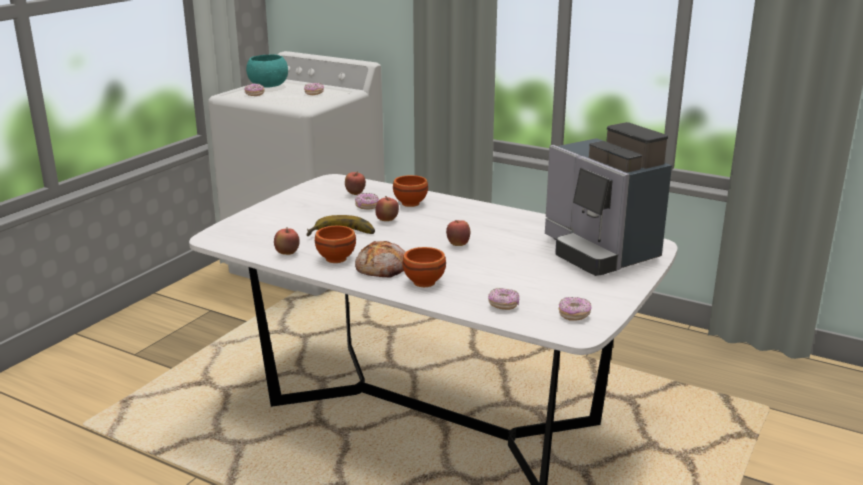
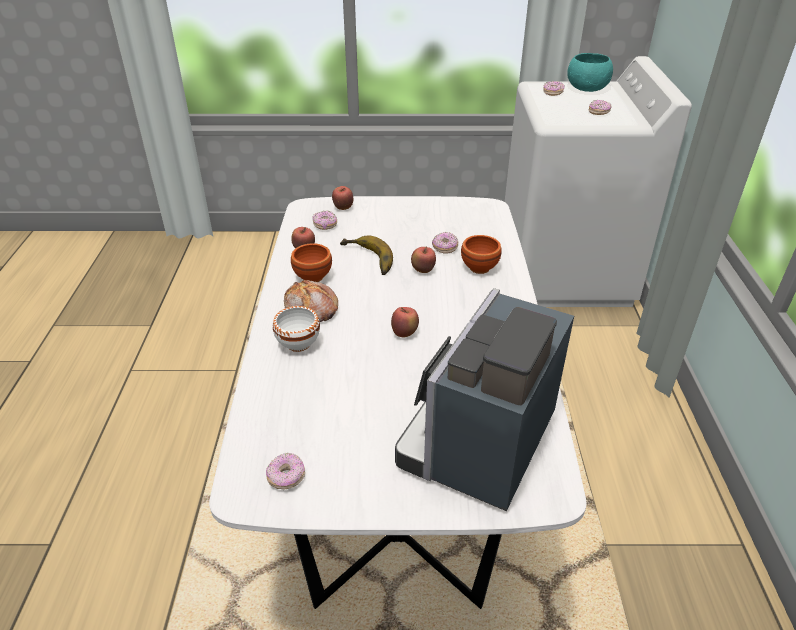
camera: 60 degrees right, 15 degrees up
(355, 194) = (468, 230): apple -> apple (343, 208)
(425, 282) = (300, 344): brown bowl -> white bowl
(503, 305) = (279, 414): donut -> donut (325, 225)

